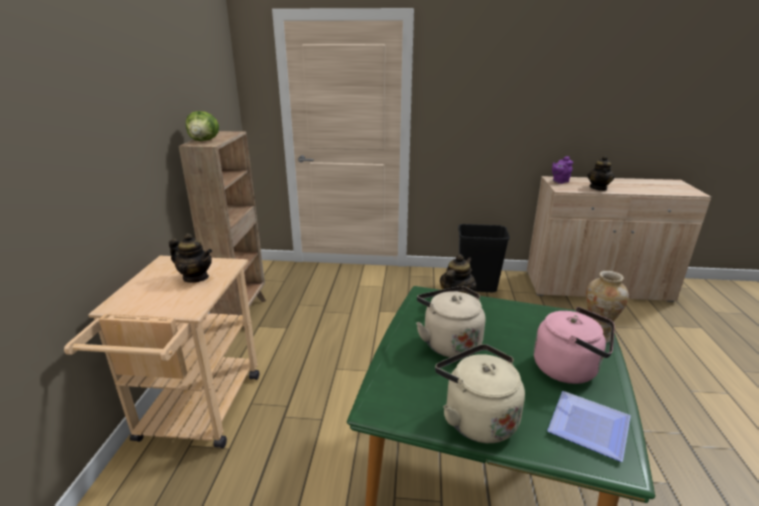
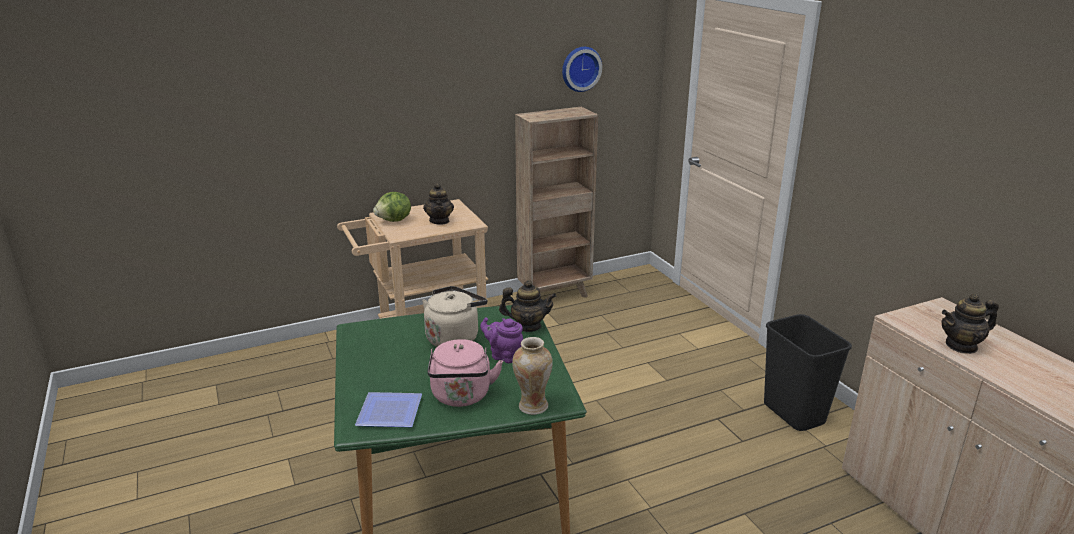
camera: 60 degrees right, 0 degrees up
(201, 93) = (580, 68): none -> wall clock
(204, 141) = (541, 114): lettuce -> lettuce (394, 221)
(476, 418) = (369, 366): beige kettle -> none
(559, 181) = (937, 313): purple teapot -> purple teapot (504, 356)

